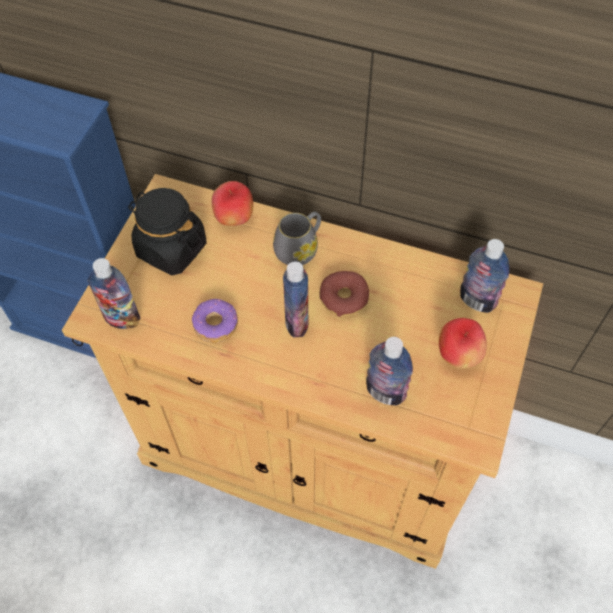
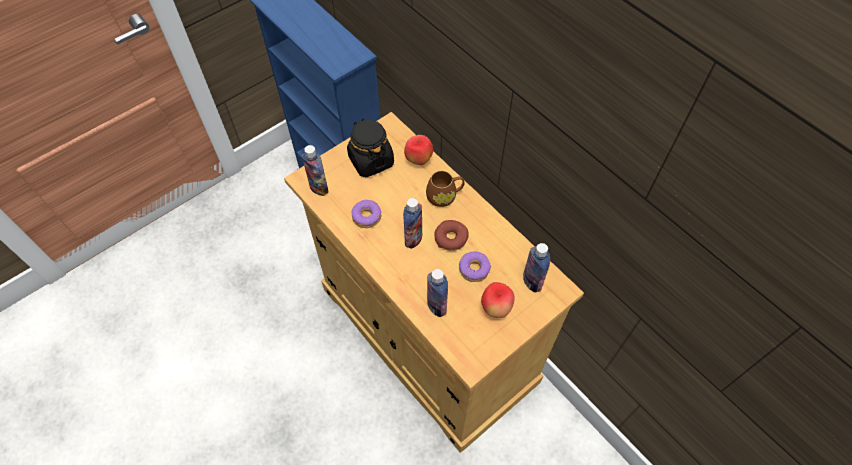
camera: 30 degrees right, 0 degrees up
(299, 249) = (445, 196): grey mug -> brown mug
(399, 322) = (474, 269): none -> donut

